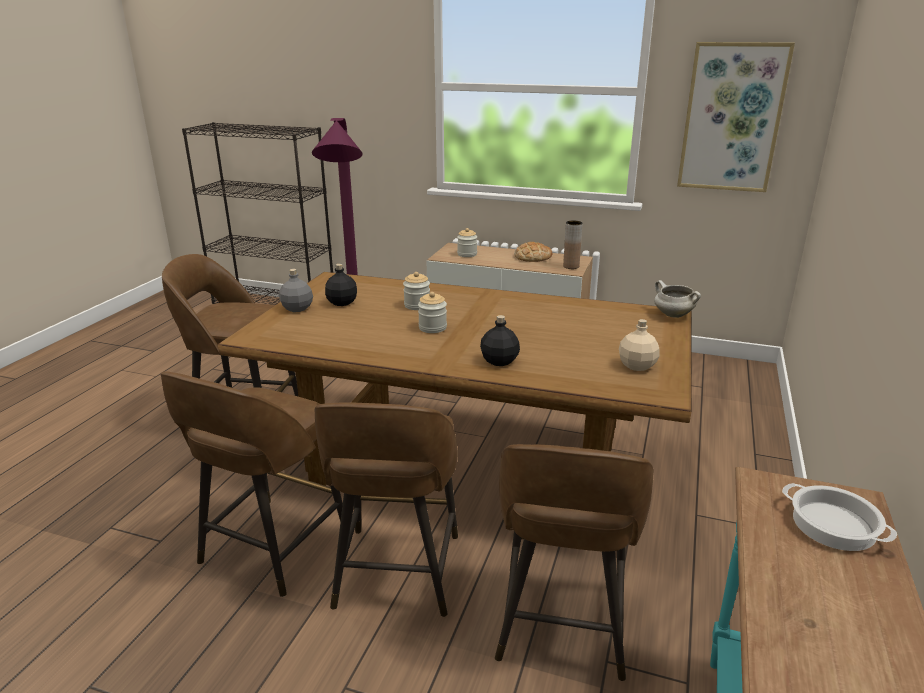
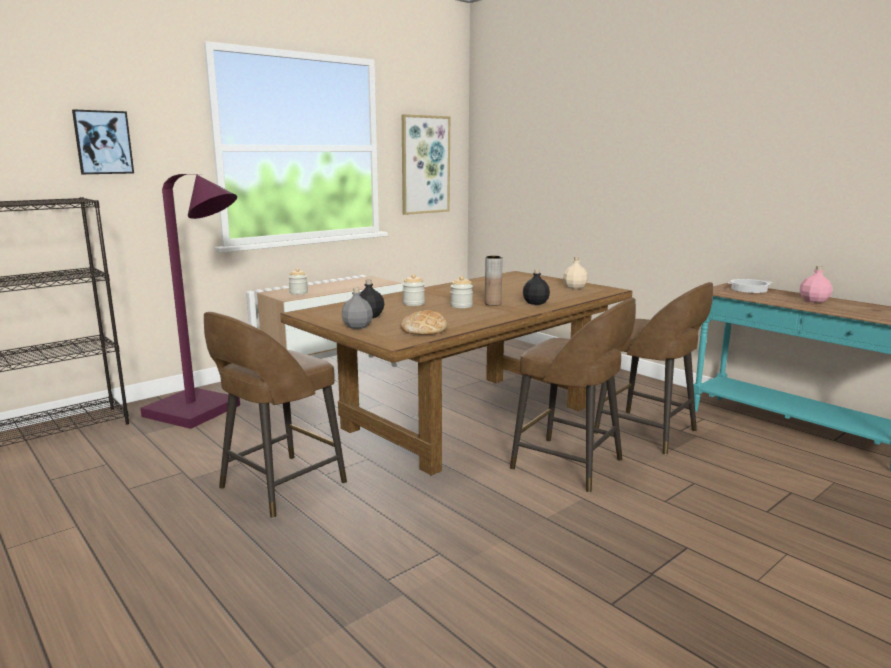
camera: 60 degrees left, 10 degrees down
(271, 547) = (500, 503): brown stool -> none
(340, 79) = (103, 142): none -> picture
(532, 257) = (343, 283): bread -> bread (424, 330)
(571, 266) = (380, 281): brown vase -> brown vase (493, 304)
(672, 315) = (519, 273): white cooking pot -> none
(839, 631) = (813, 301): none -> pink bottle

